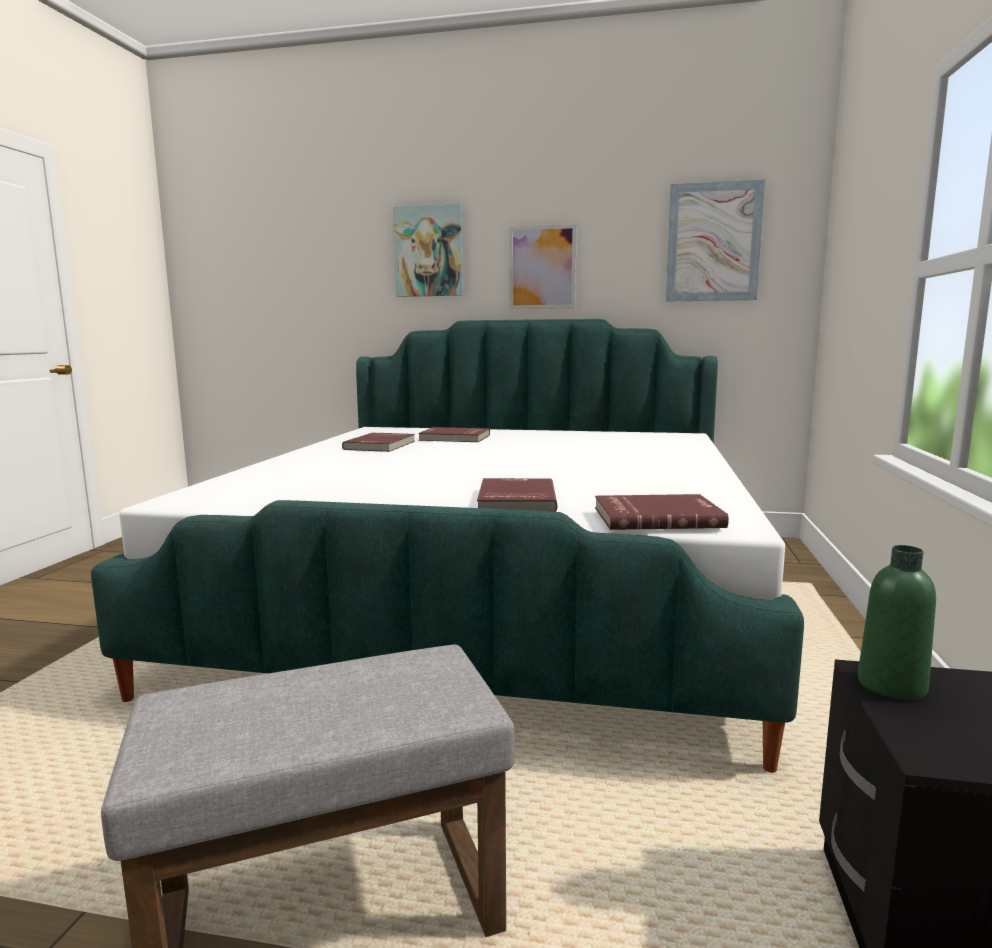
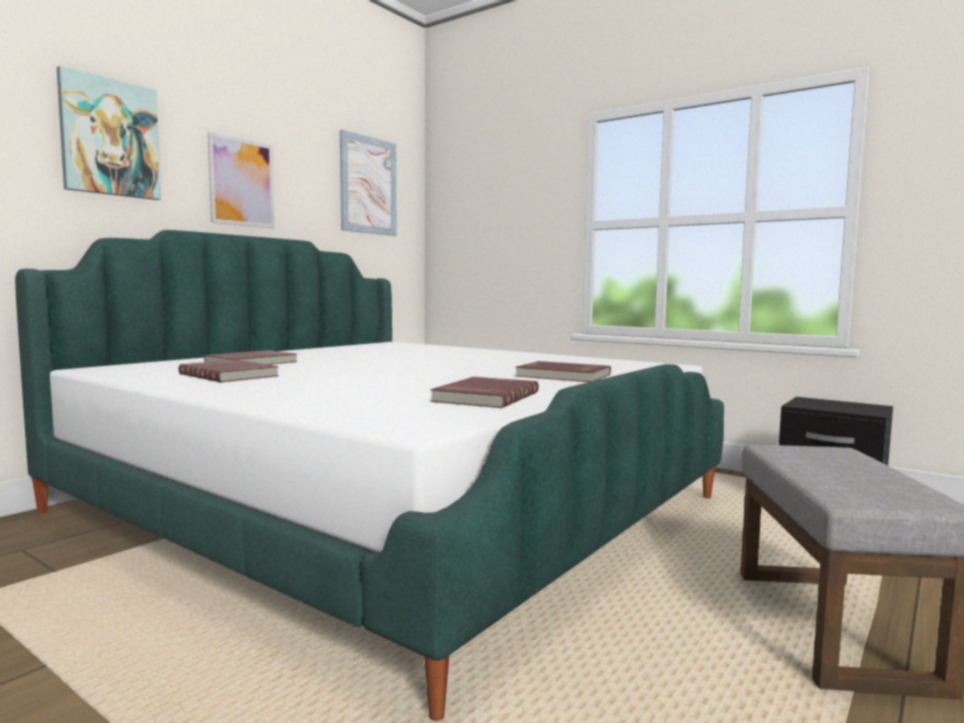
camera: 65 degrees left, 5 degrees down
(656, 517) = (647, 367): red book -> red book (484, 396)
(891, 685) = (810, 406): green bottle -> none

